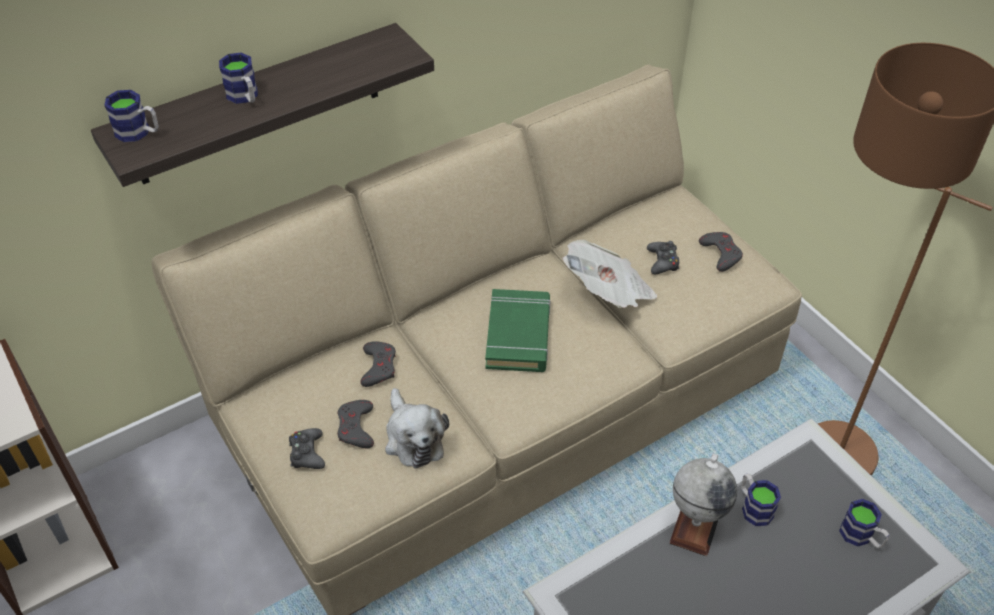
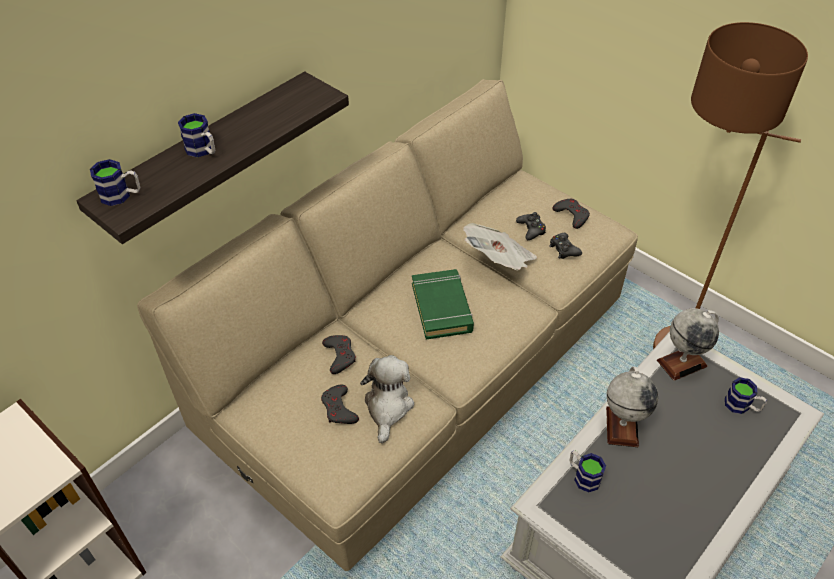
camera: 15 degrees left, 0 degrees up
(307, 453) = (306, 438): black game controller -> black game controller (564, 249)
(413, 438) = (388, 406): plush toy -> plush toy turned 135 degrees counterclockwise
(753, 507) = (658, 401): mug -> mug (583, 476)
(802, 466) = (682, 363): none -> globe

